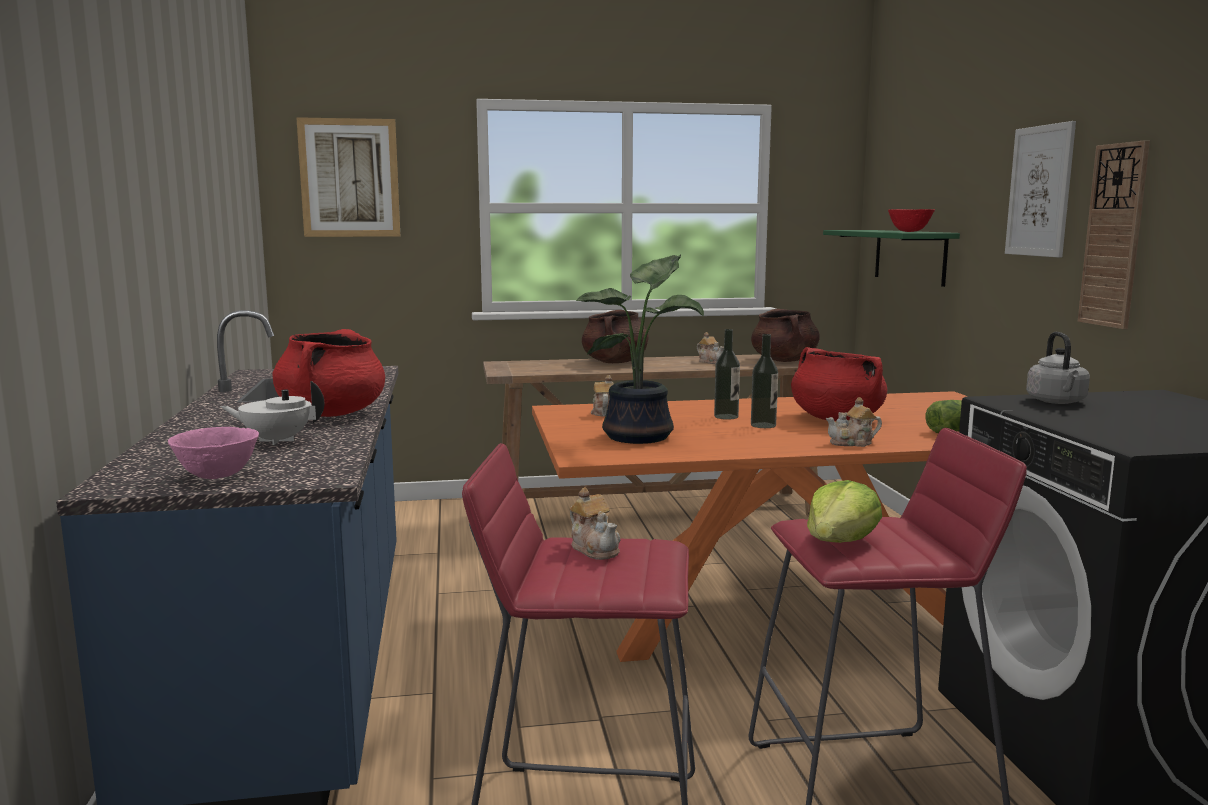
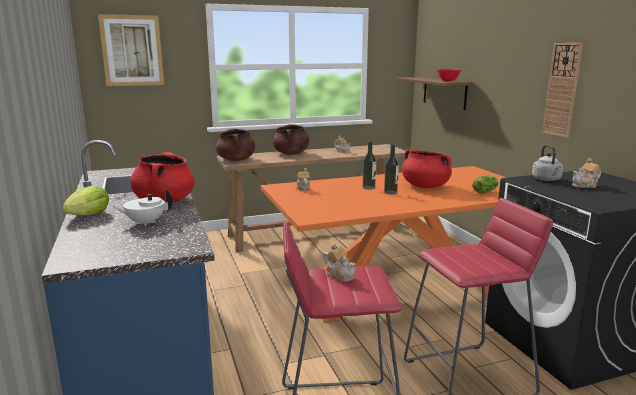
camera: 10 degrees left, 5 degrees up
(217, 476) = (128, 251): pink bowl -> none
(642, 436) = (332, 203): potted plant -> none
(784, 361) = (380, 149): brown cooking pot -> brown cooking pot (236, 160)
(840, 542) = (459, 261): lettuce -> lettuce (88, 215)
(852, 443) = (441, 201): teapot -> teapot (585, 185)
(909, 256) = (444, 92): green shelf -> brown shelf
(1040, 191) = (521, 64): picture -> none

